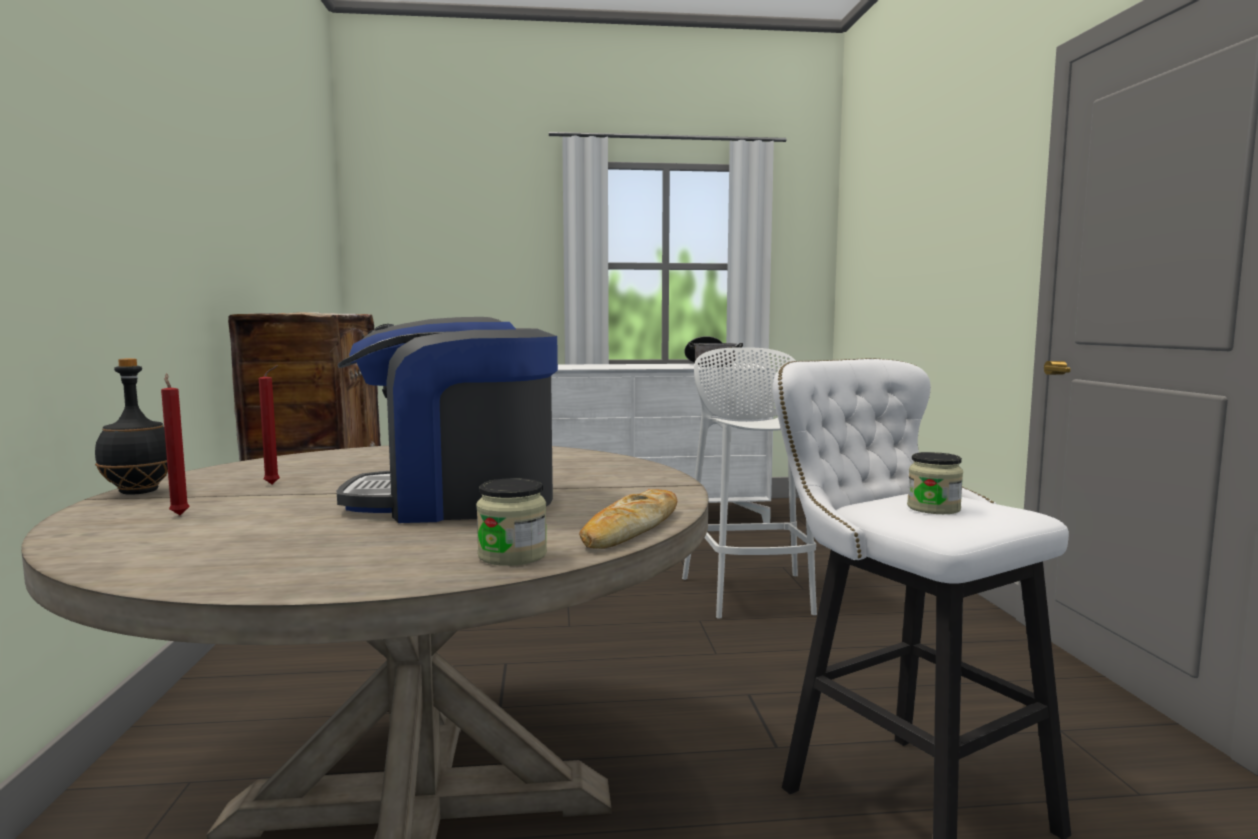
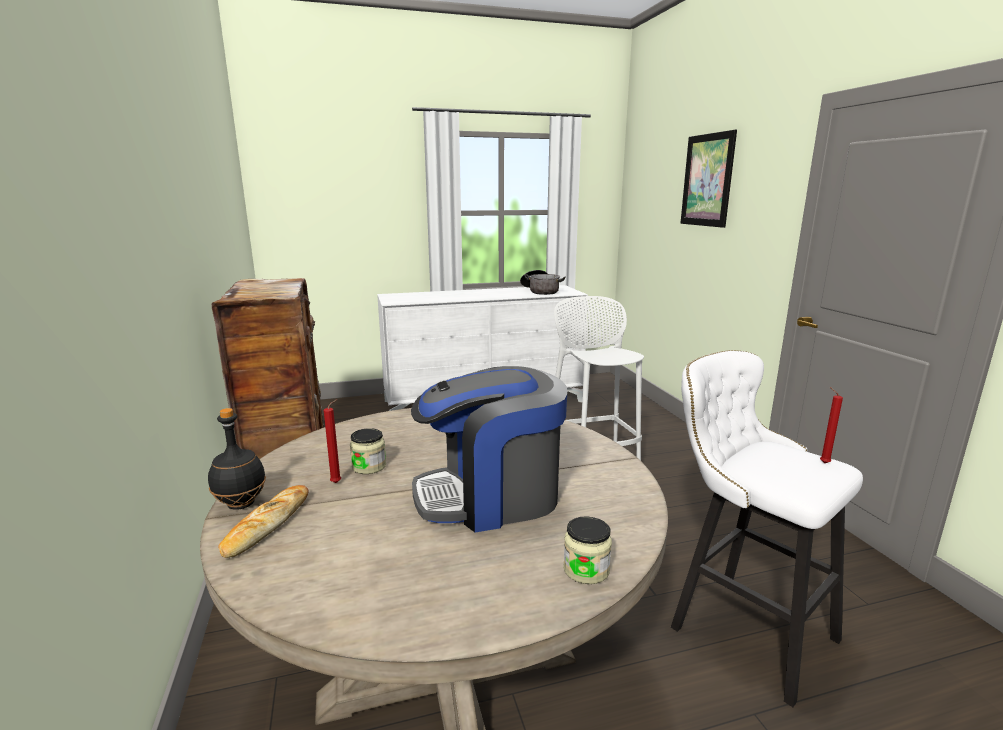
camera: 10 degrees left, 10 degrees up
(179, 514) = (303, 536): red candle -> red candle (823, 462)
(632, 528) = (635, 524): bread -> bread (267, 525)
(930, 199) = (707, 180): none -> picture
(933, 508) = (784, 466): jar -> jar (369, 466)

